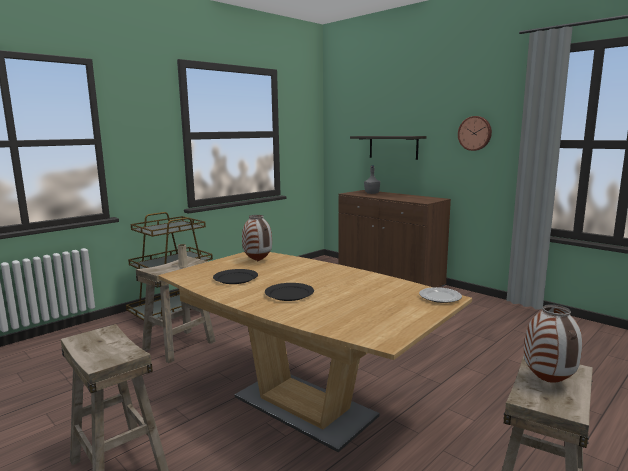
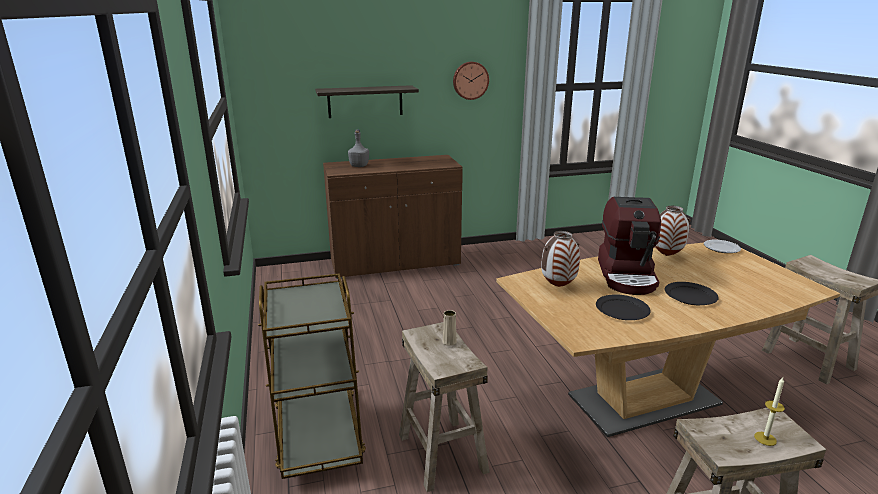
camera: 60 degrees left, 10 degrees up
(101, 353) = (765, 438): none -> candle
(306, 274) = (627, 275): none -> coffee machine
(549, 382) = (828, 271): vase -> vase (667, 255)

